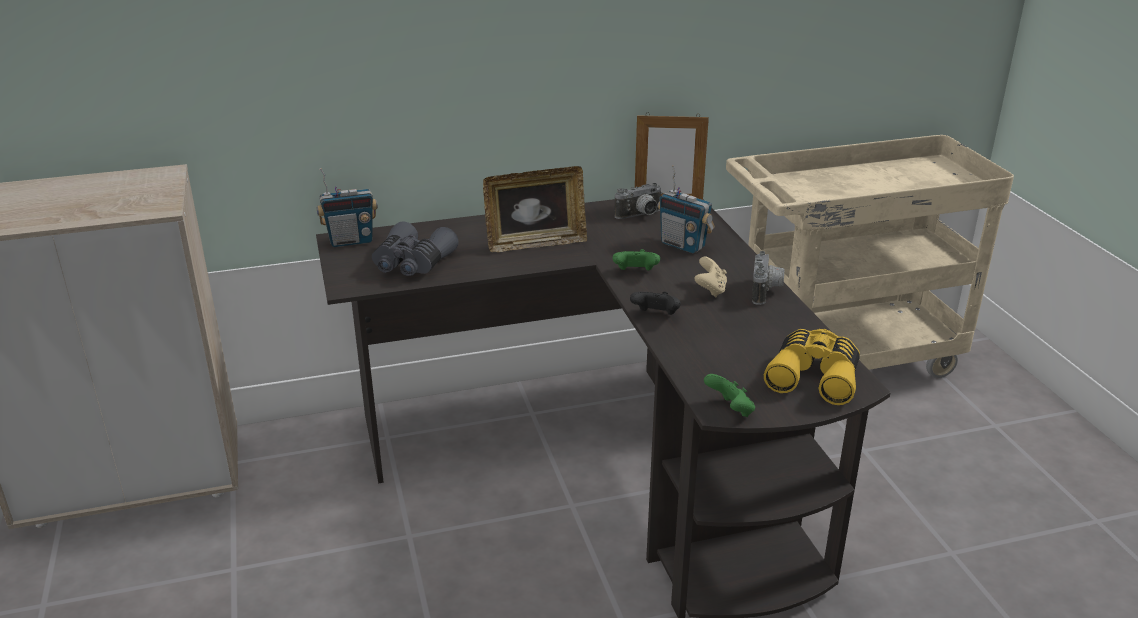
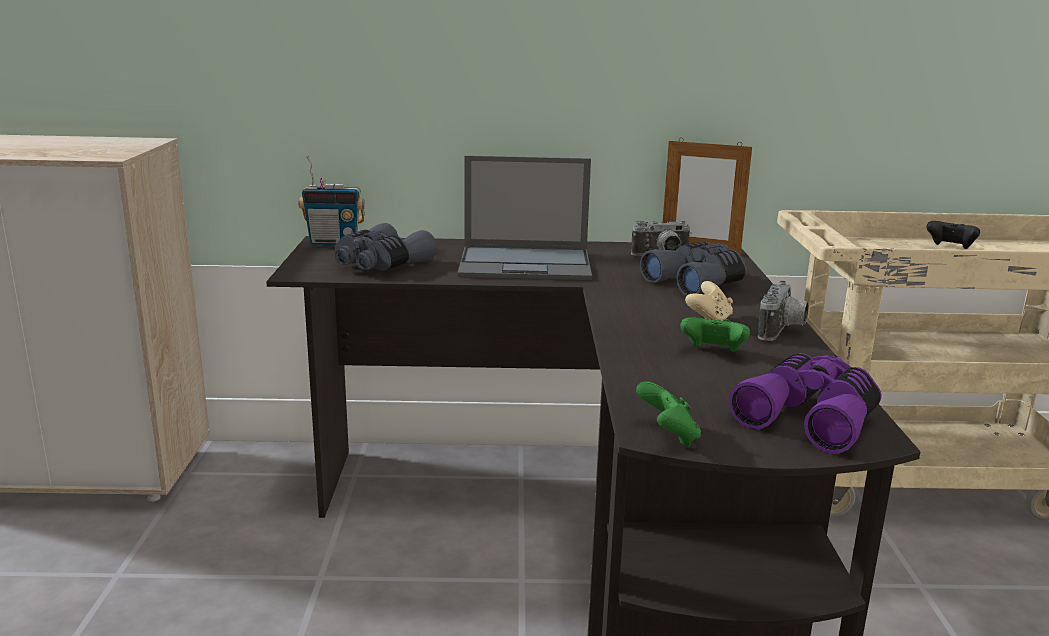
camera: 15 degrees right, 10 degrees down
(535, 243) = (527, 264): picture frame -> laptop
(635, 273) = (625, 298): green game controller -> green game controller (713, 352)
(656, 316) = (625, 335): black game controller -> black game controller (950, 248)
(683, 245) = (698, 282): radio -> grey binoculars
(814, 376) = (810, 418): yellow binoculars -> purple binoculars

